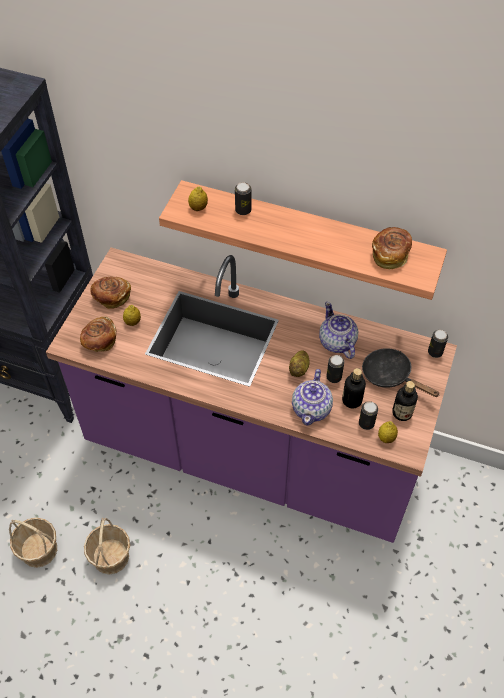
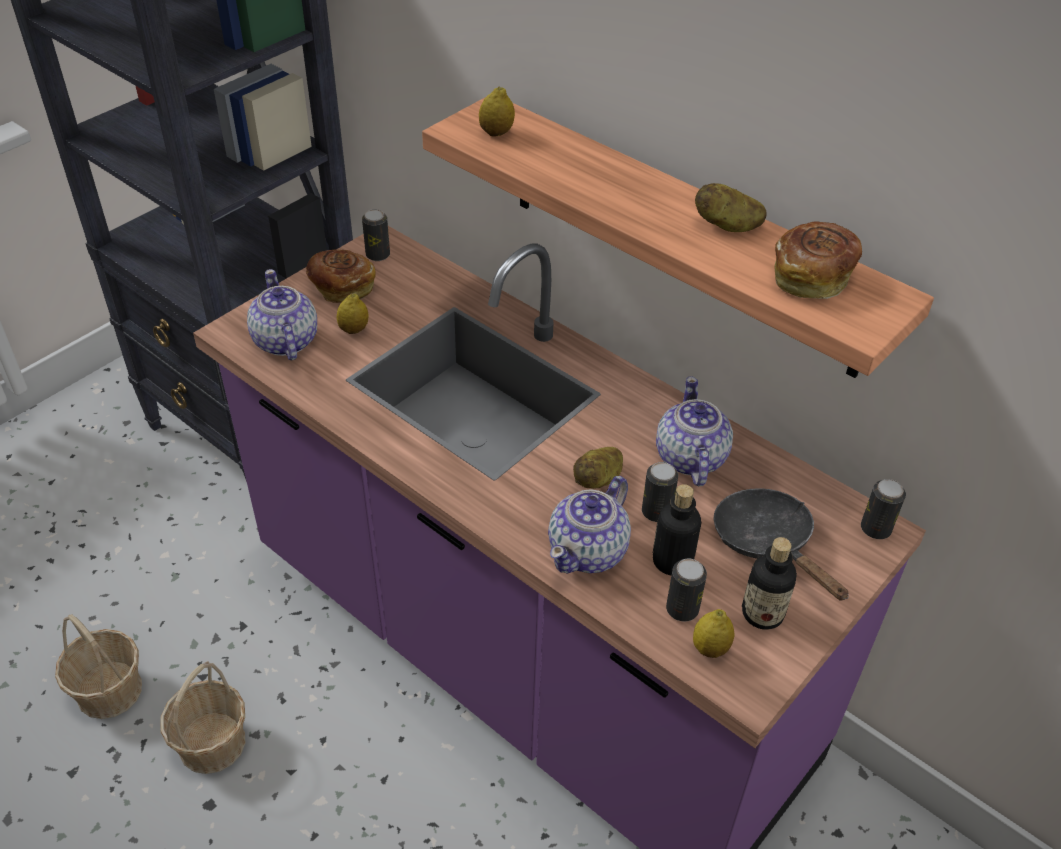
camera: 20 degrees right, 10 degrees down
(100, 341) = (285, 342): bread -> teapot
(243, 210) = (571, 152): can -> can (378, 255)
(339, 235) = (727, 226): none -> potato

